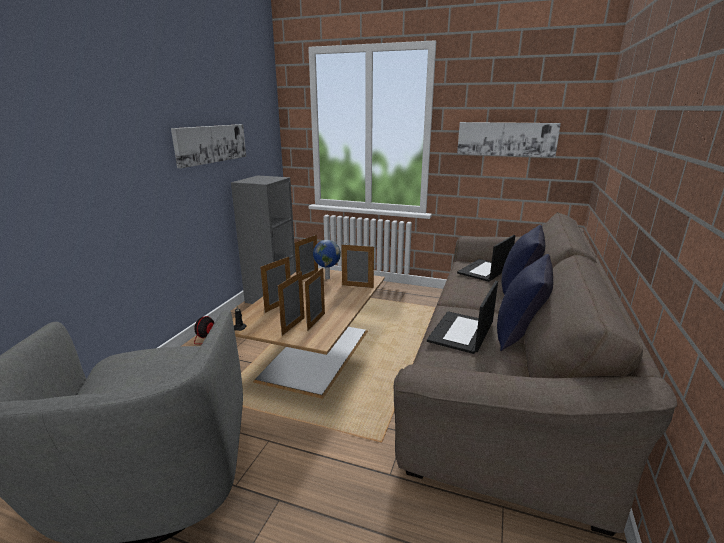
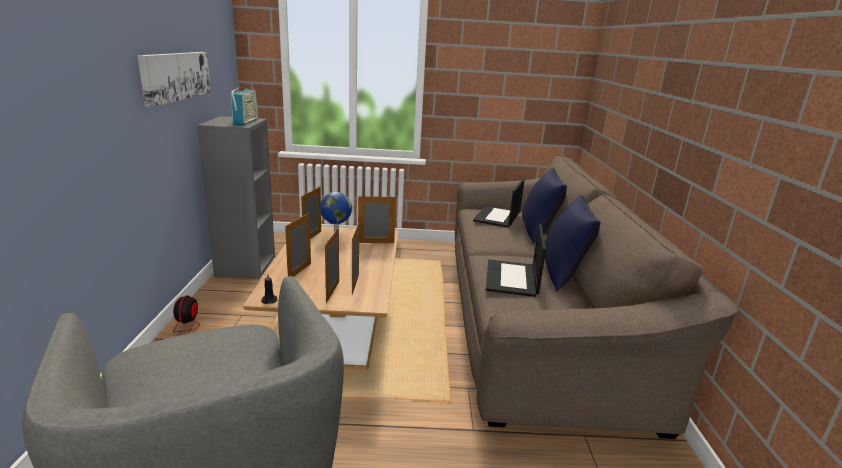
camera: 20 degrees left, 0 degrees up
(270, 179) = (246, 122): none -> radio
(506, 139) = (503, 80): picture -> none

